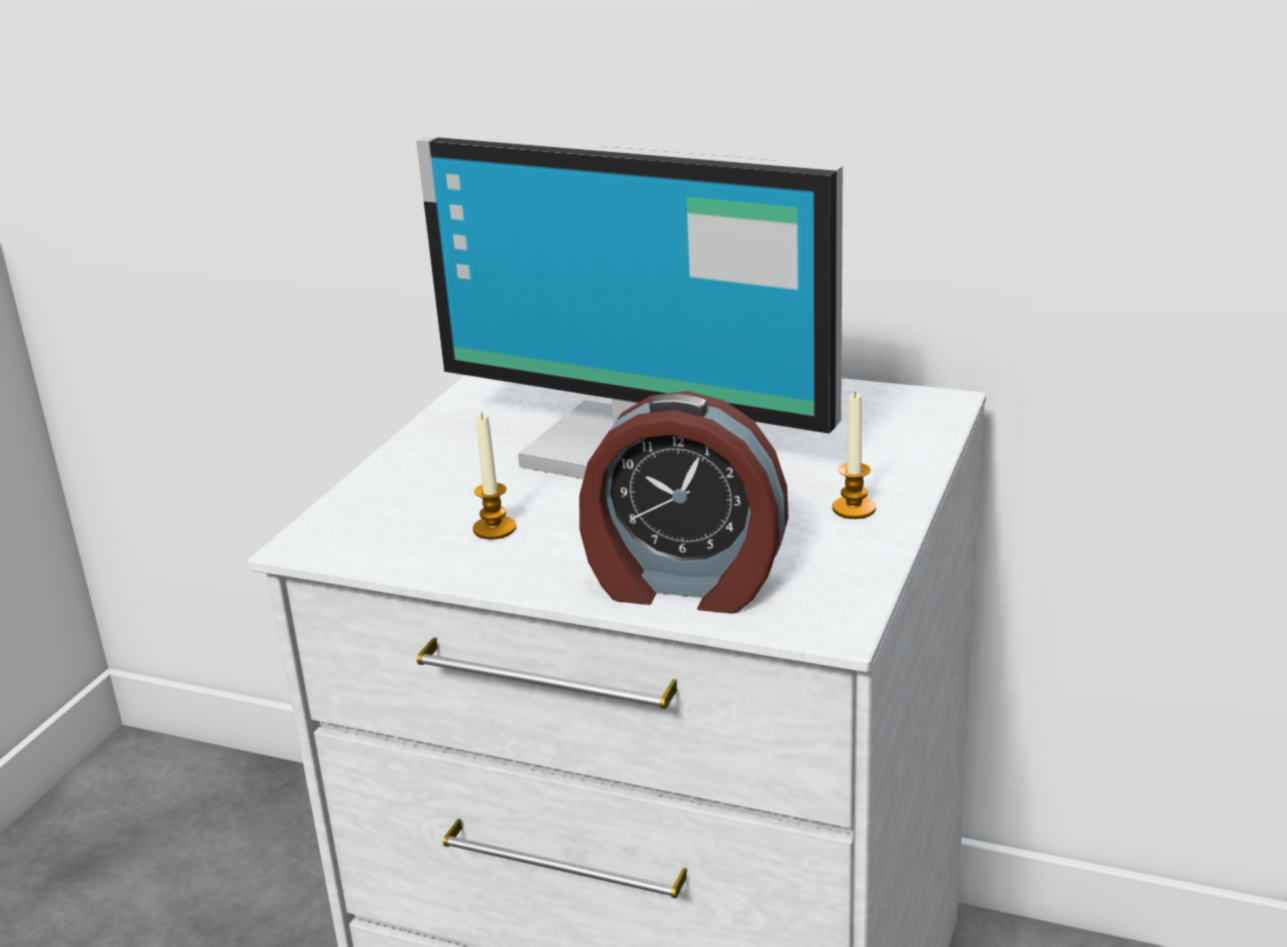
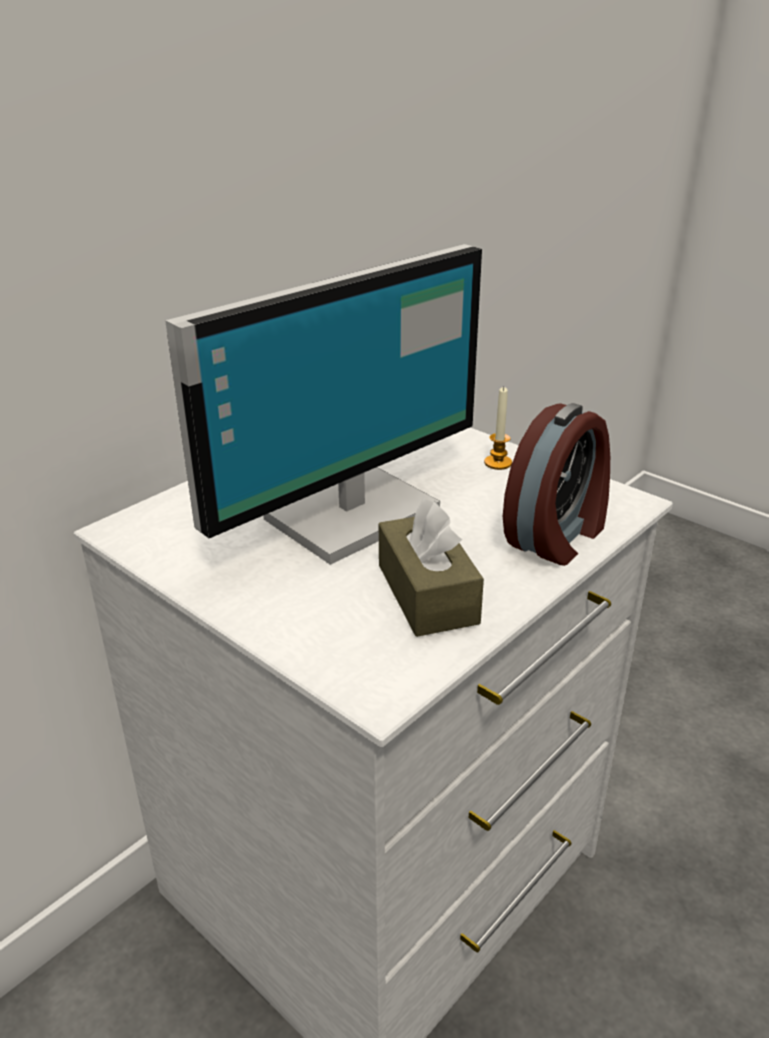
camera: 70 degrees left, 5 degrees up
(494, 529) = (427, 594): candle -> brown tissue box

